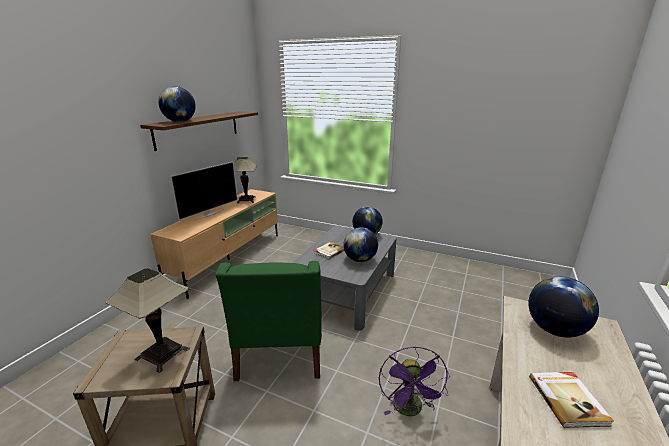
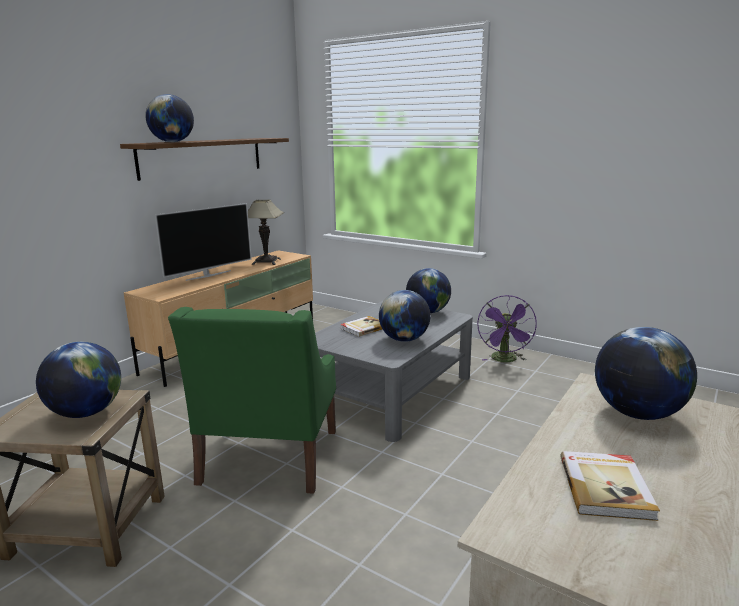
camera: 10 degrees right, 5 degrees down
(162, 354) = (86, 413): table lamp -> globe
(410, 410) = (434, 545): purple fan -> purple fan (505, 360)

